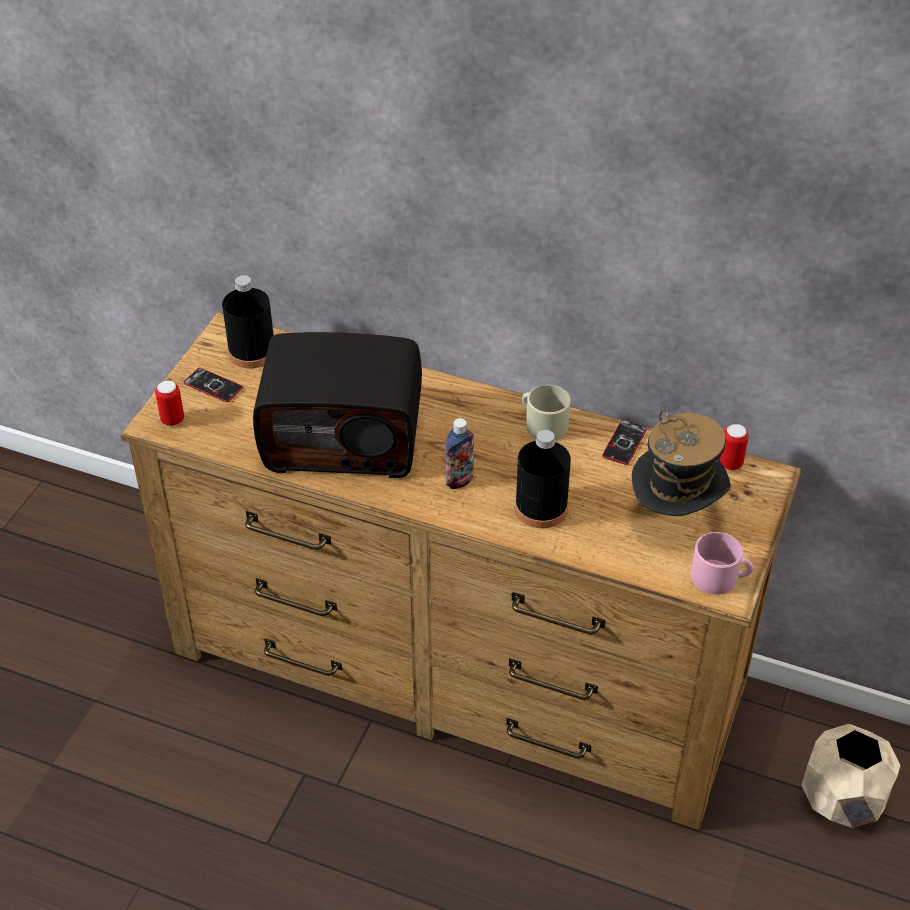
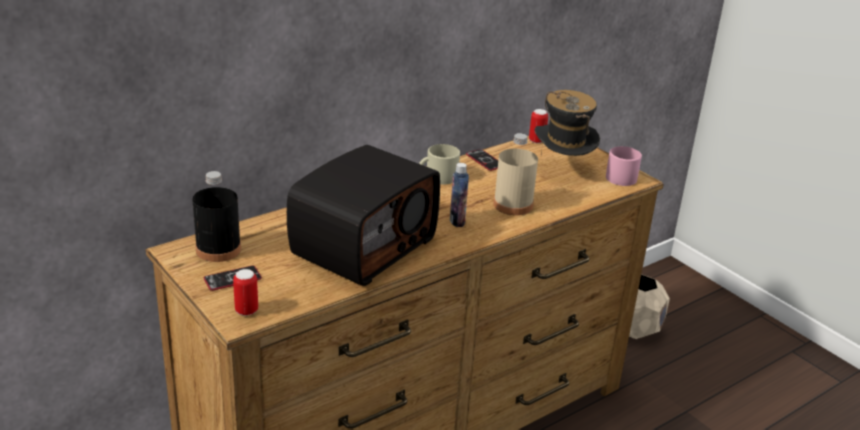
camera: 60 degrees left, 15 degrees down
(541, 508) = (513, 205): black bottle -> beige bottle

